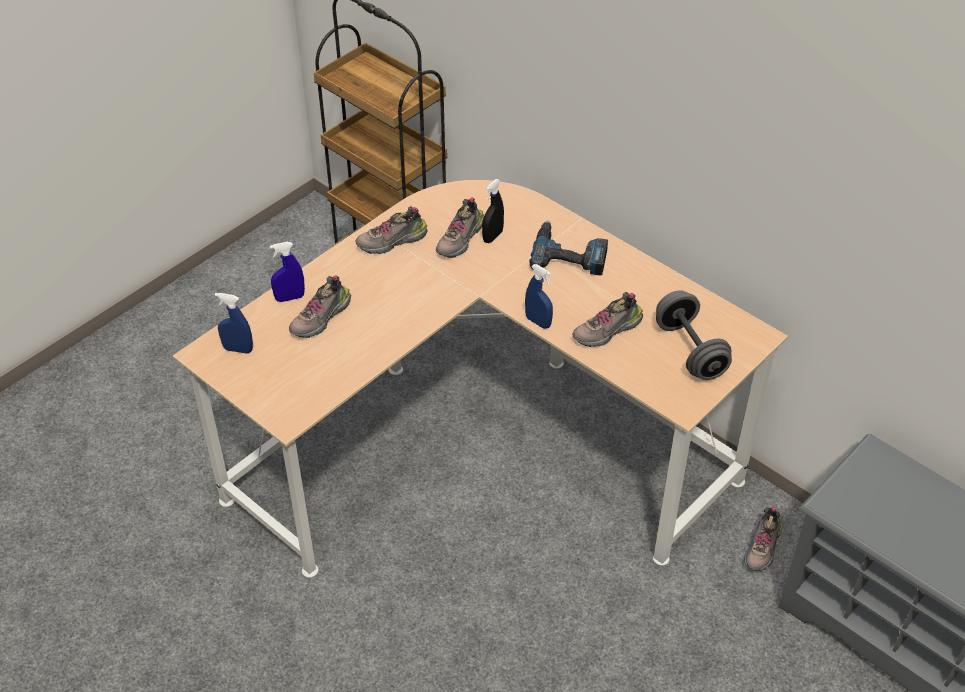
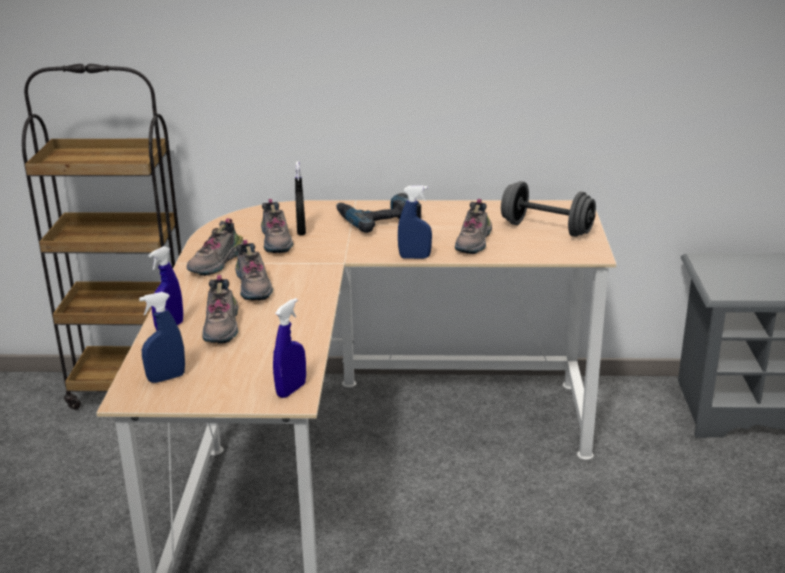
camera: 40 degrees left, 20 degrees down
(295, 411) = (291, 390): none -> blue spray bottle
(763, 547) = (638, 411): shoe -> shoe (254, 287)

